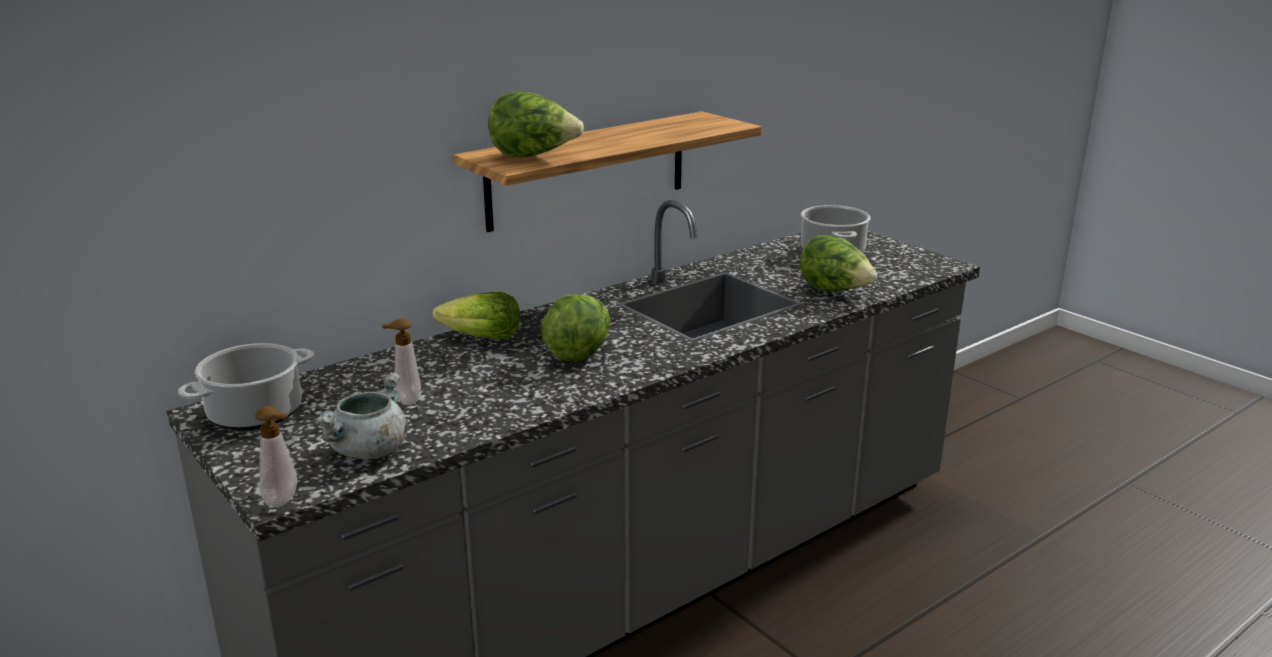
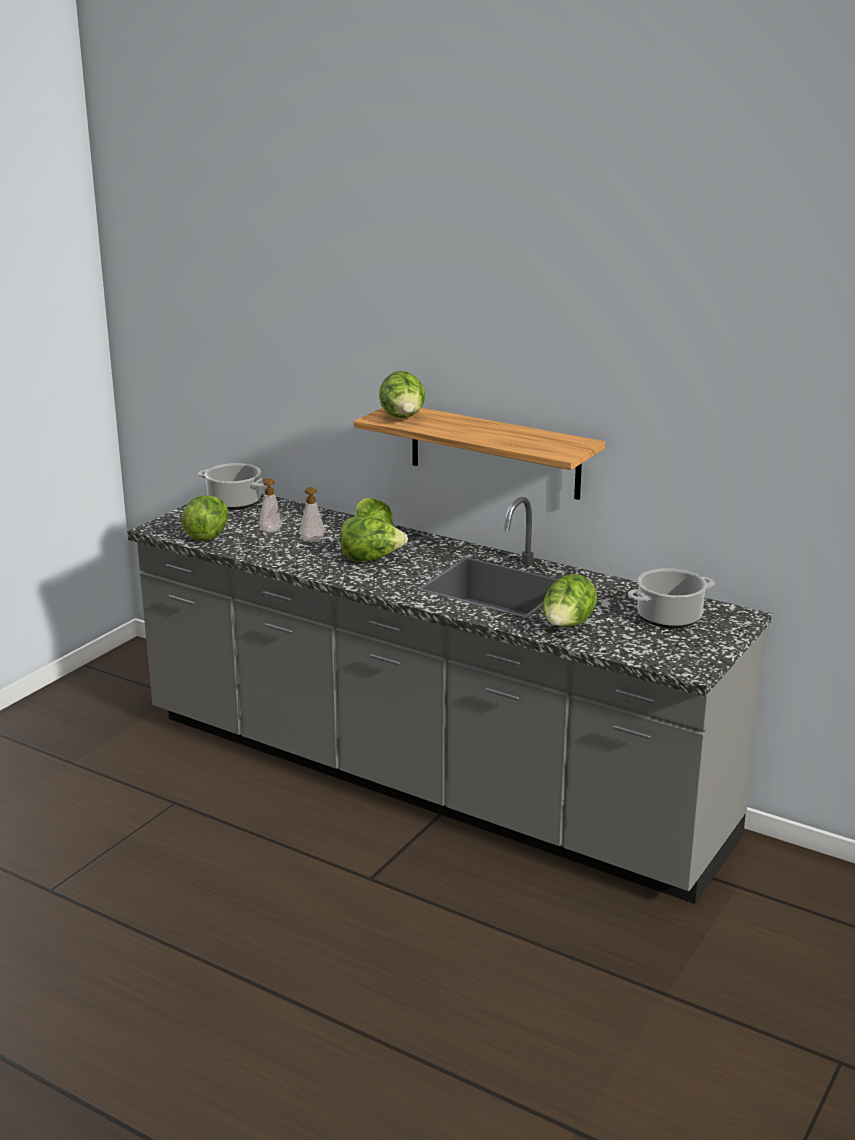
camera: 70 degrees right, 0 degrees up
(284, 501) = (150, 530): soap dispenser -> soap dispenser (312, 541)
(369, 451) = (207, 535): grey cooking pot -> lettuce

